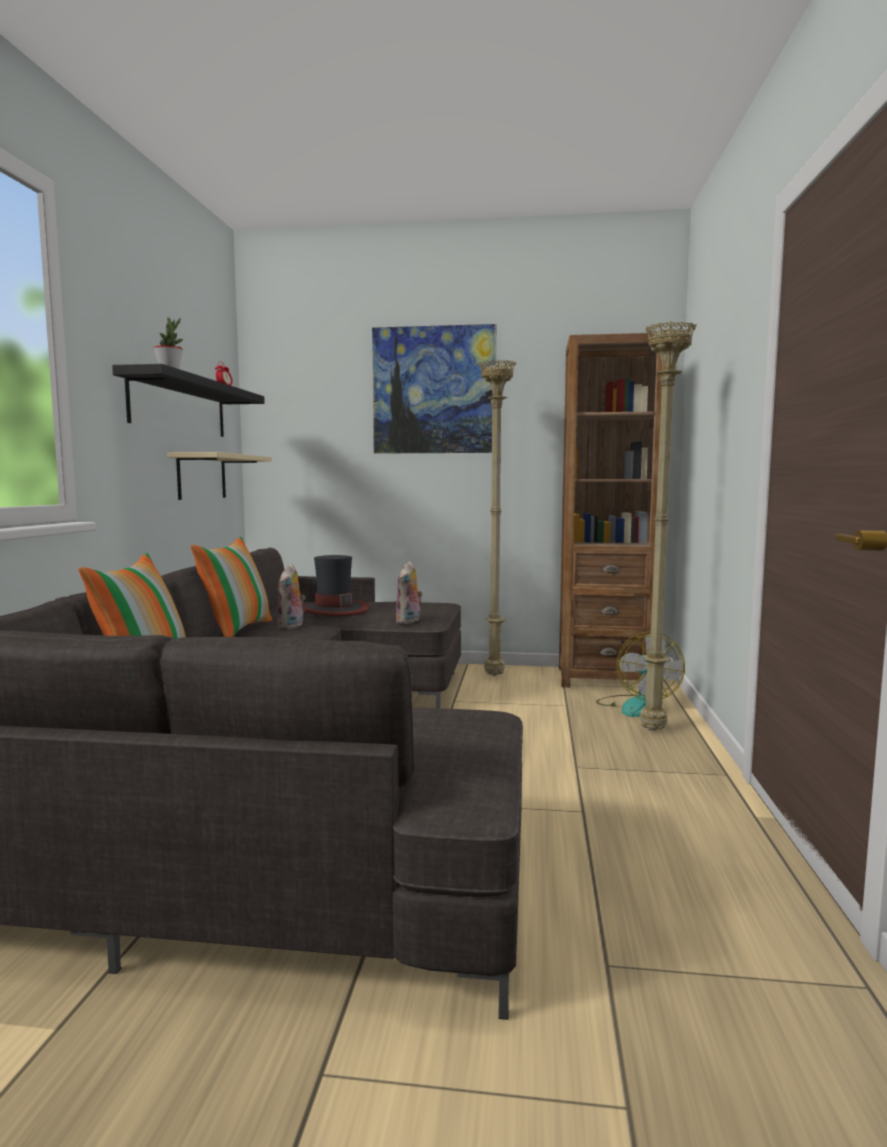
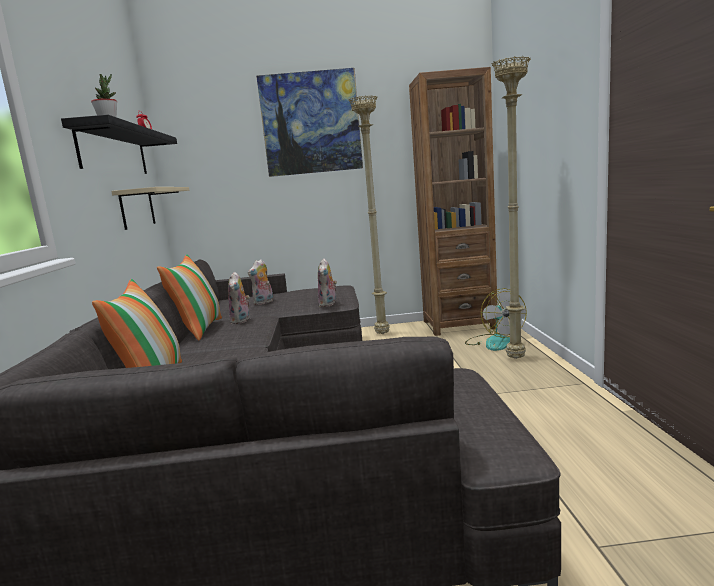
camera: 10 degrees left, 5 degrees up
(333, 610) = (264, 302): hat -> plush toy

